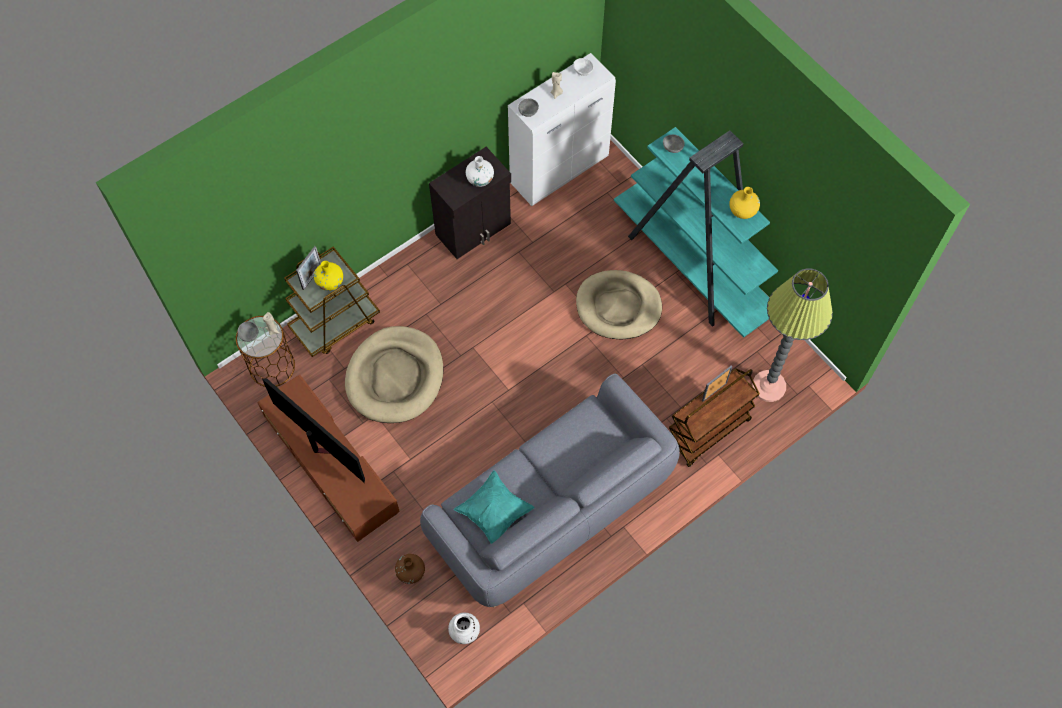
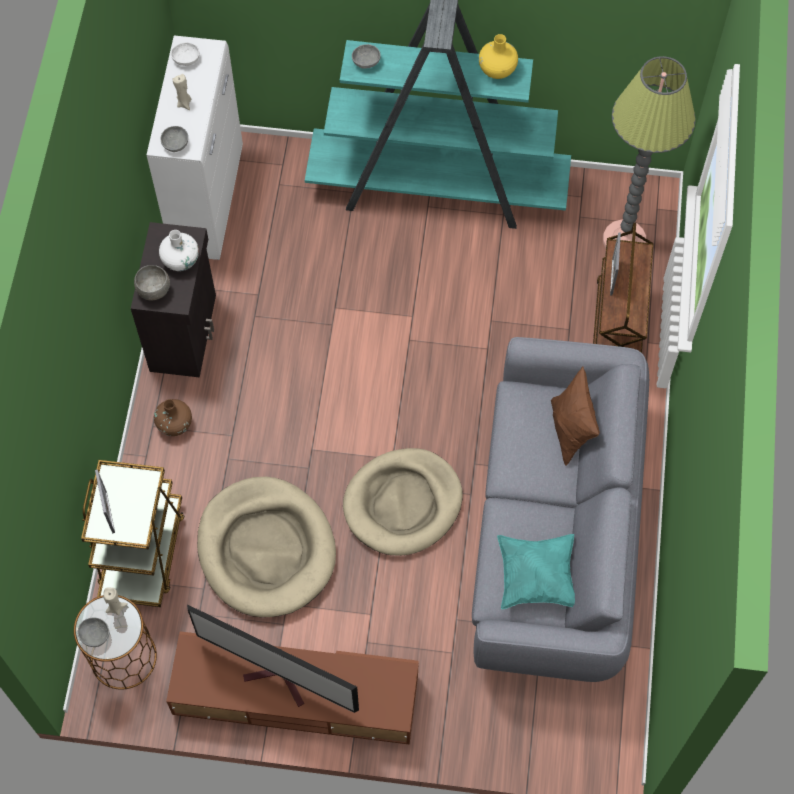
camera: 45 degrees left, 0 degrees up
(319, 444) = (280, 680): television -> television turned 150 degrees counterclockwise
(330, 282) = (135, 499): yellow vase -> none
(411, 572) = (492, 722): brown vase -> brown vase (175, 424)
(450, 184) = (154, 290): none -> grey bowl
(464, 631) = (604, 726): white vase -> none
(599, 454) = (570, 431): none -> brown pillow
(618, 307) = (410, 286): beige dog bed -> beige dog bed (403, 504)

